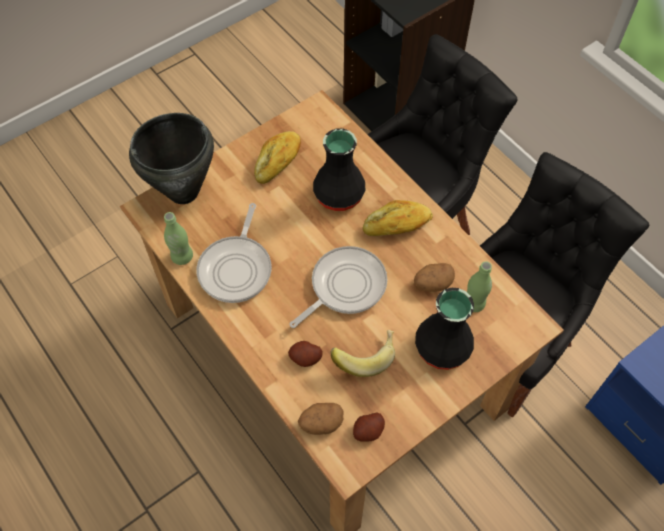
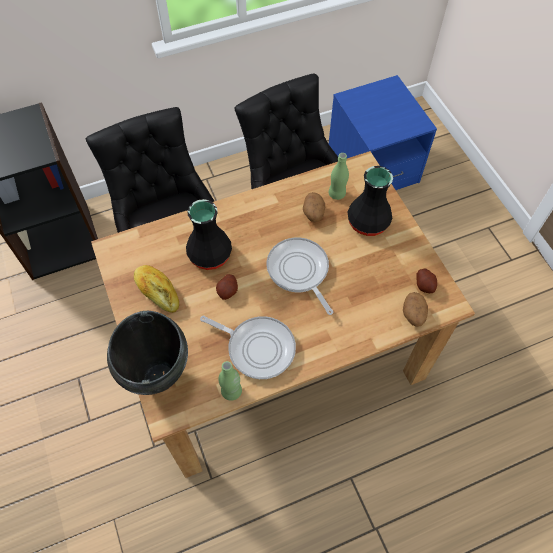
camera: 75 degrees left, 0 degrees up
(305, 358) = (356, 313): potato -> potato (227, 291)
(364, 356) = (363, 273): banana -> none
(397, 226) = (254, 222): bread -> none

